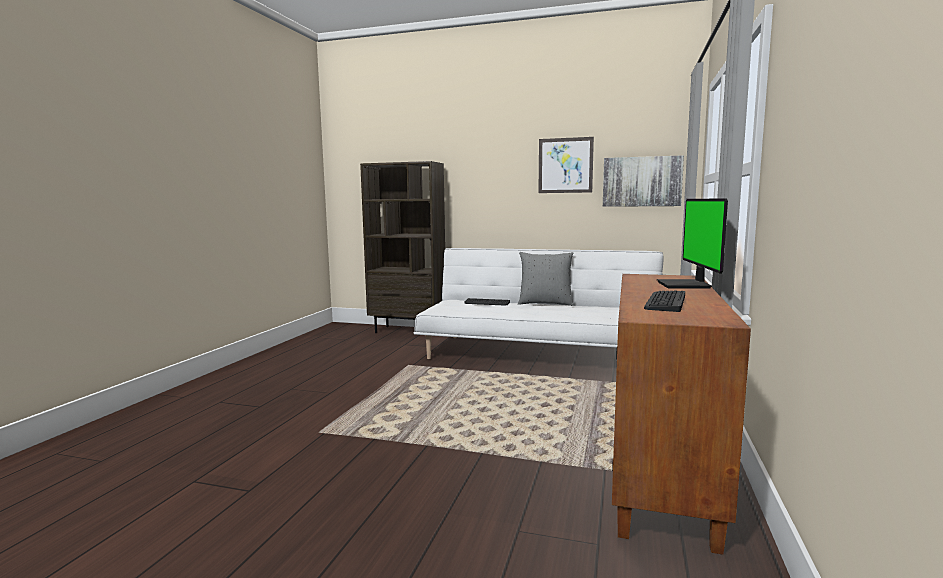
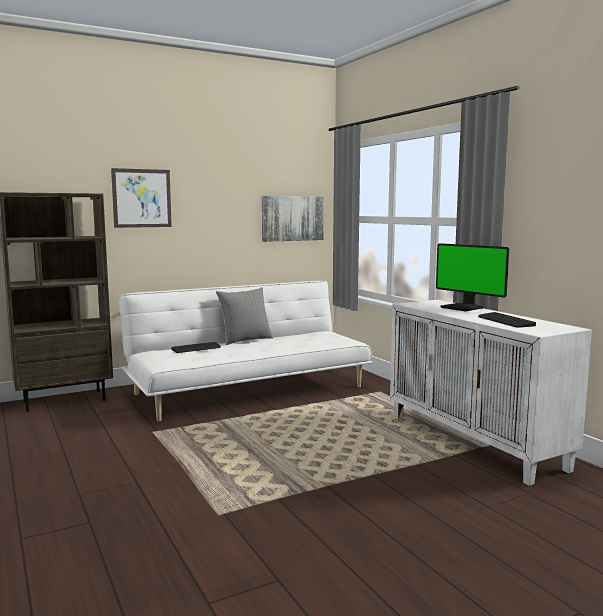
camera: 45 degrees left, 0 degrees up
(565, 165) = (227, 201): picture -> picture (142, 198)
(661, 468) = (475, 442): brown cabinet -> white cabinet

